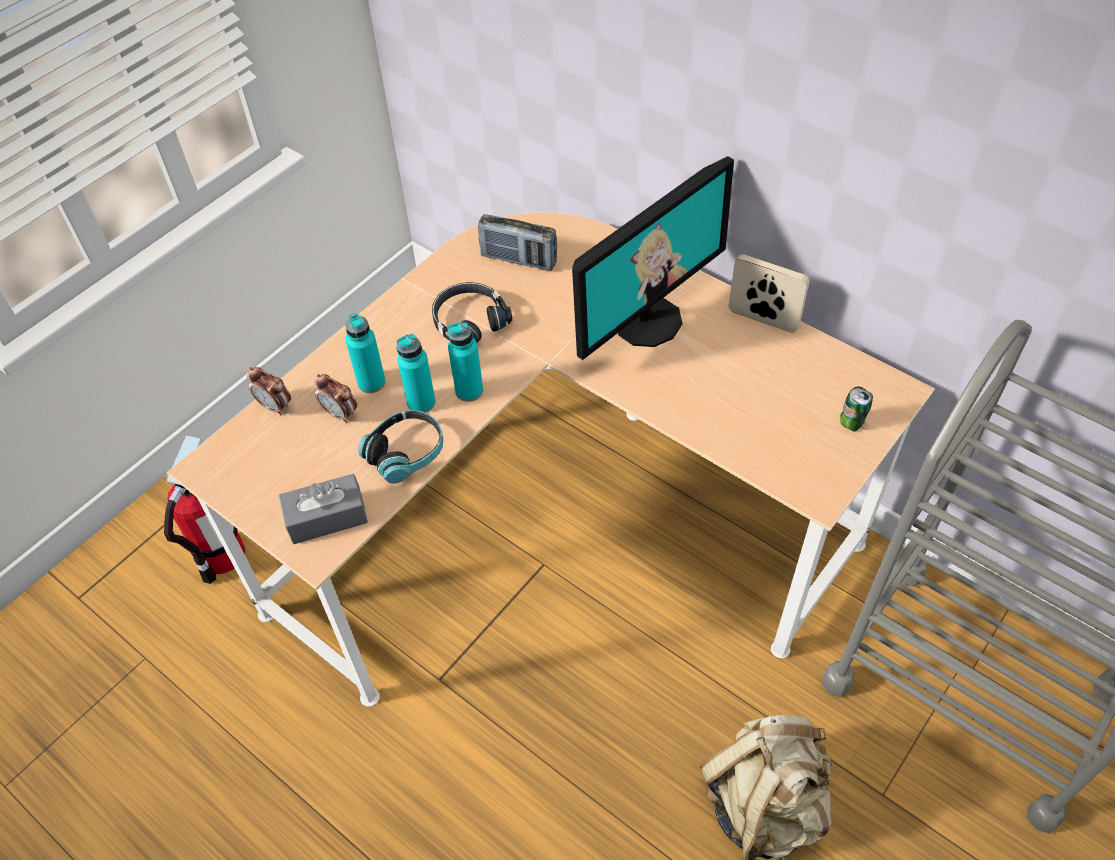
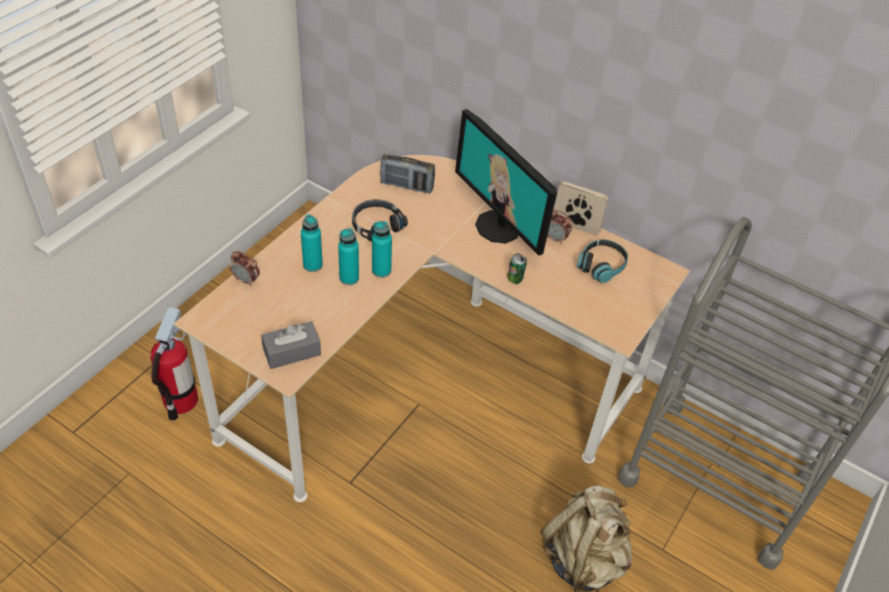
camera: 10 degrees left, 5 degrees down
(340, 414) = (293, 285): alarm clock -> alarm clock (555, 239)
(406, 453) = (342, 310): headphones -> headphones (601, 266)
(647, 321) = (499, 226): monitor -> monitor turned 105 degrees clockwise
(851, 423) = (638, 292): can -> can (515, 279)

